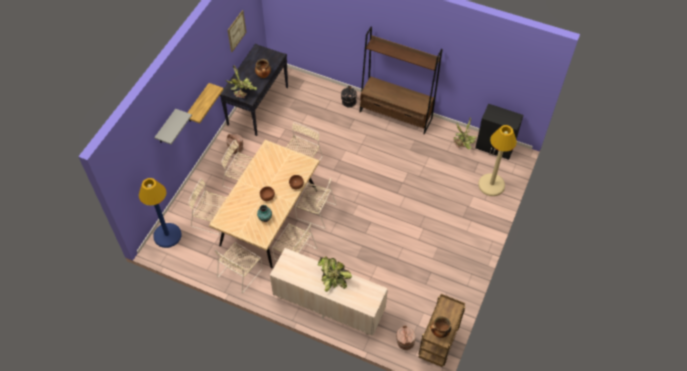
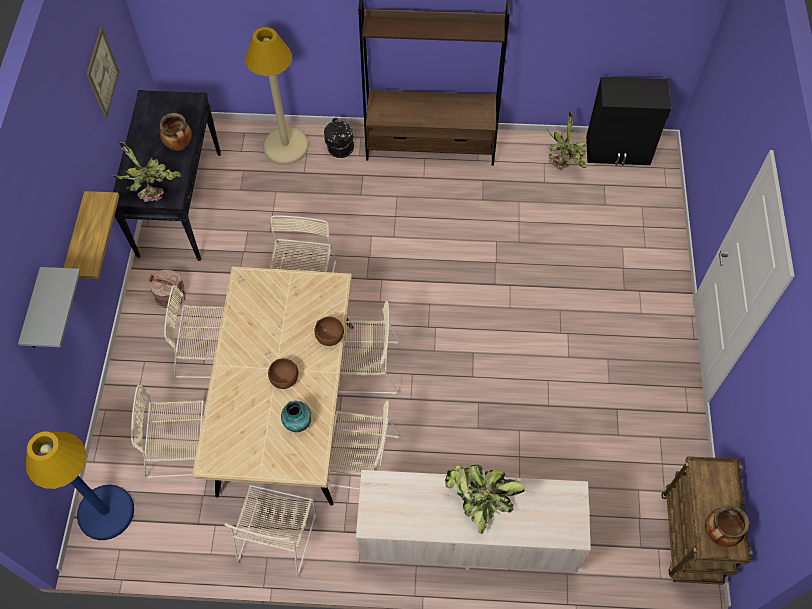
camera: 20 degrees left, 5 degrees up
(405, 342) = (632, 559): brown bucket -> none
(491, 185) = (643, 218): beige floor lamp -> beige floor lamp (286, 146)

